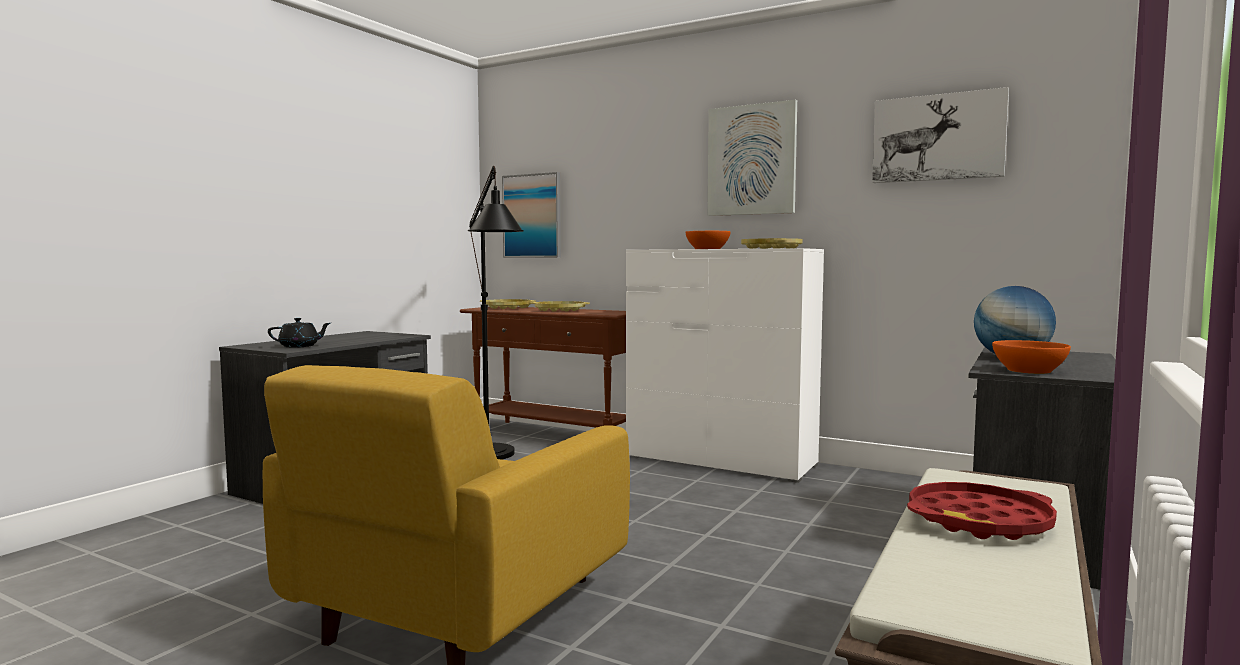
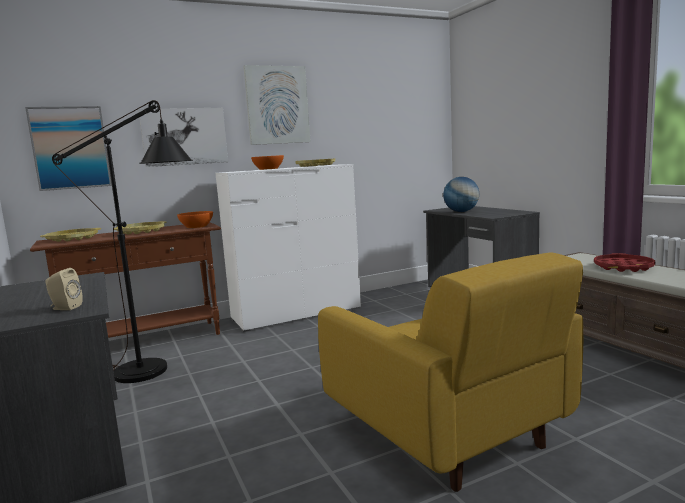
camera: 55 degrees left, 5 degrees up
(300, 346) = (65, 308): black teapot -> beige speaker
(938, 138) = (380, 98): picture -> picture (184, 136)
(1029, 371) = (498, 214): orange bowl -> orange bowl (196, 226)

